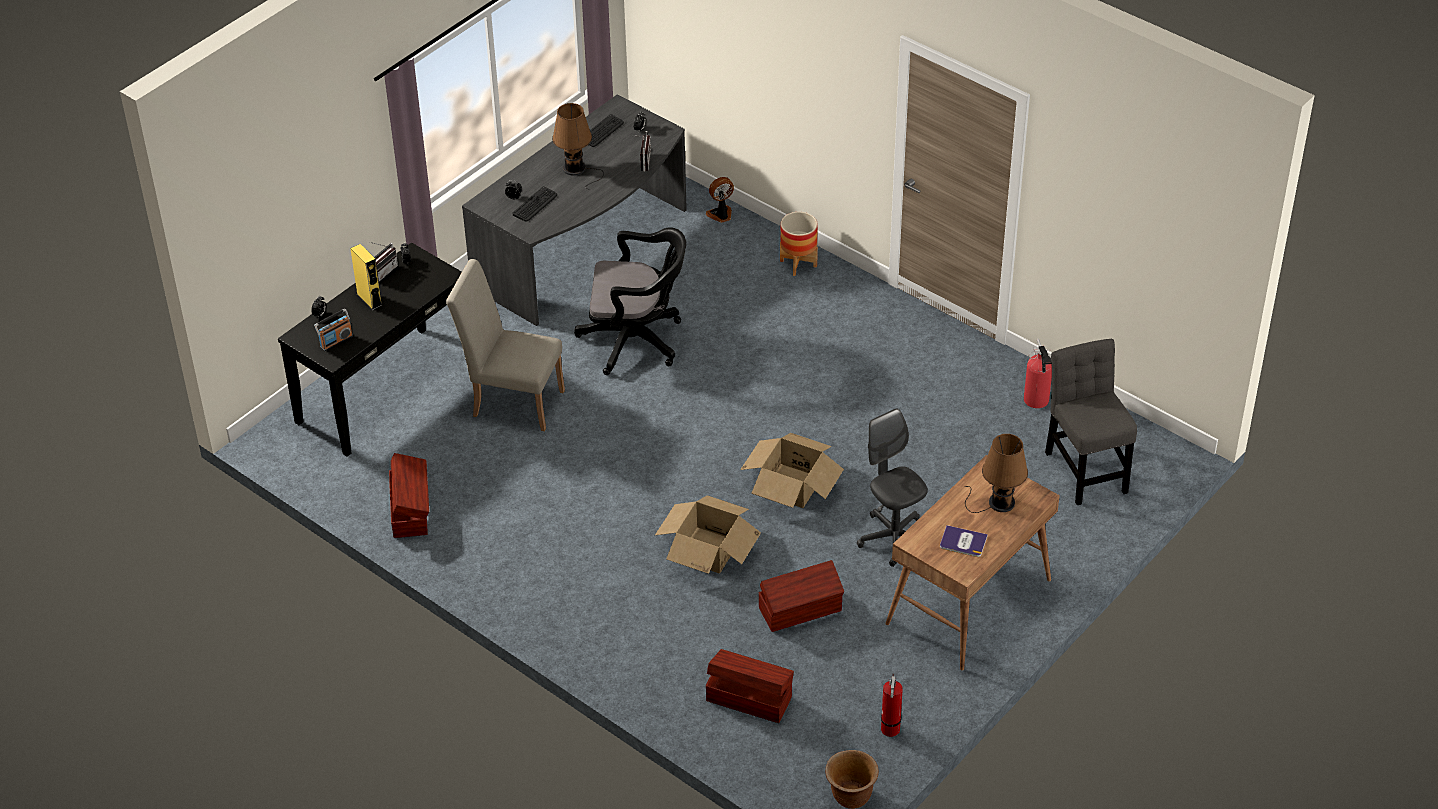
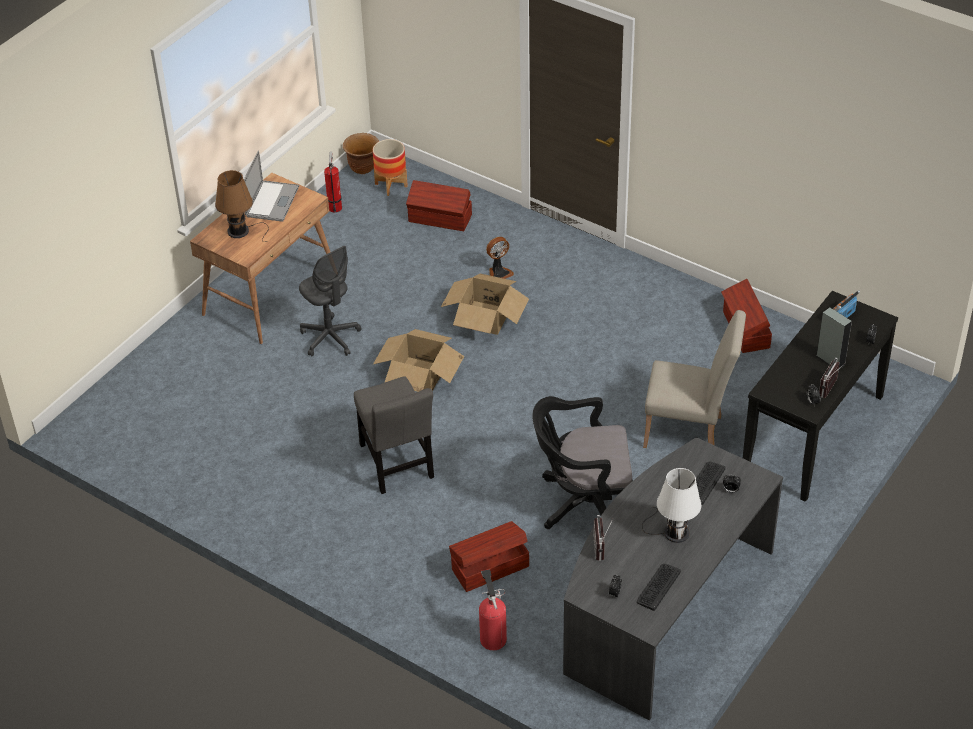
camera: 175 degrees right, 0 degrees up
(369, 299) = (830, 360): yellow speaker -> grey speaker
(576, 169) = (673, 531): brown table lamp -> white table lamp
(721, 215) = (522, 670): fan -> fan (499, 273)
(798, 263) = (429, 610): planter -> planter (391, 185)
(801, 610) = (404, 279): brown storage box -> brown storage box (489, 567)
(963, 542) = (272, 201): book -> laptop
(1036, 401) = (191, 470): fire extinguisher -> fire extinguisher (492, 637)
(1085, 468) = (156, 410): grey chair -> grey chair (397, 465)

